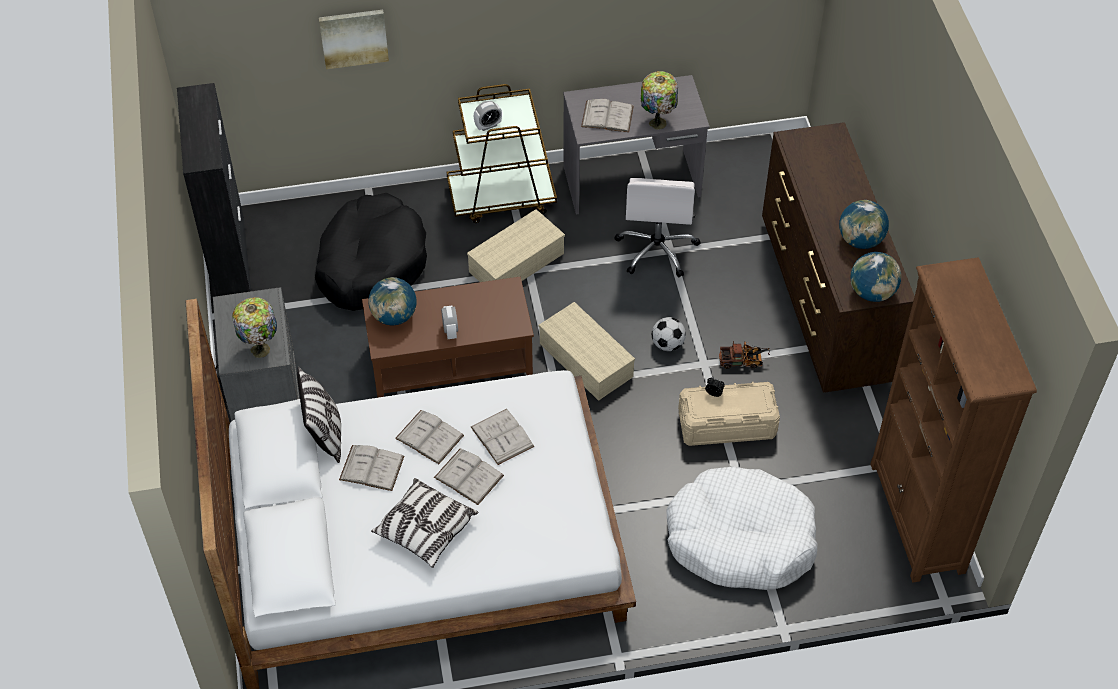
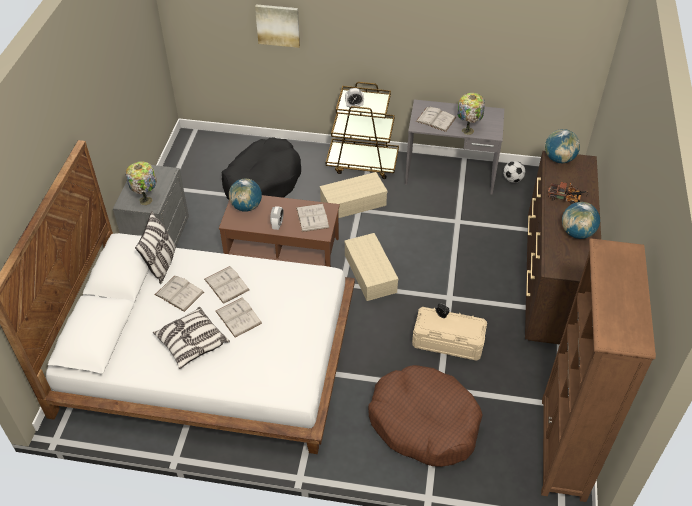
camera: 20 degrees right, 5 degrees down
(230, 260) = (181, 158): black cabinet -> none
(502, 436) = (274, 298): white book -> white book (312, 217)
(657, 249) = (448, 218): white office chair -> none
(667, 344) = (429, 278): football -> football (512, 179)
(740, 539) = (424, 423): white dog bed -> brown dog bed
(743, 361) = (477, 303): toy truck -> toy truck (566, 198)
(872, 292) = (571, 269): globe -> globe (559, 159)

